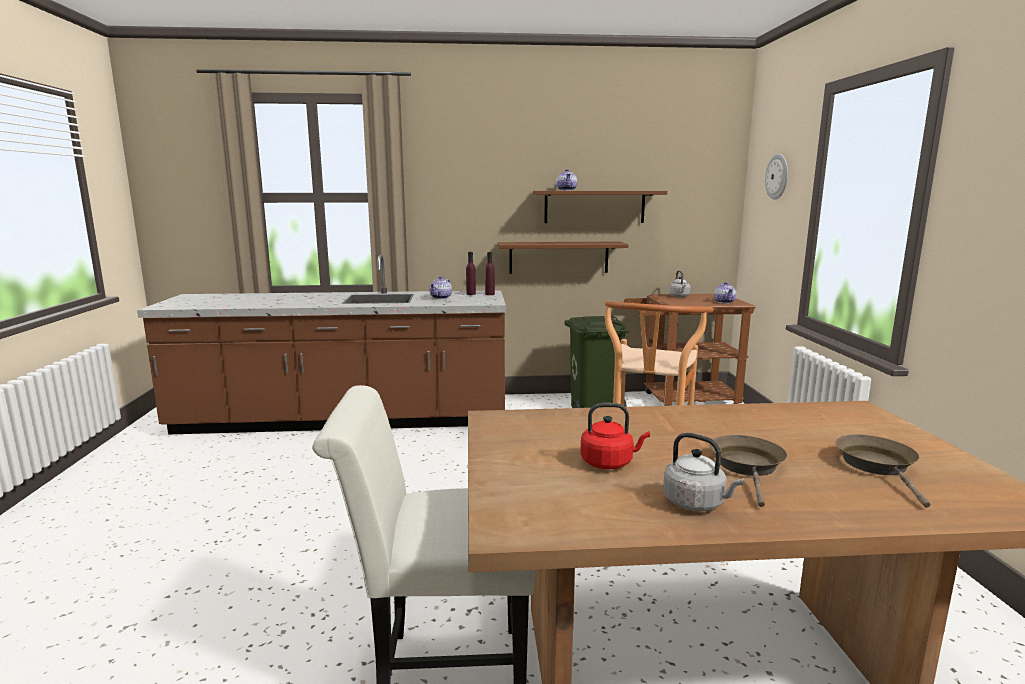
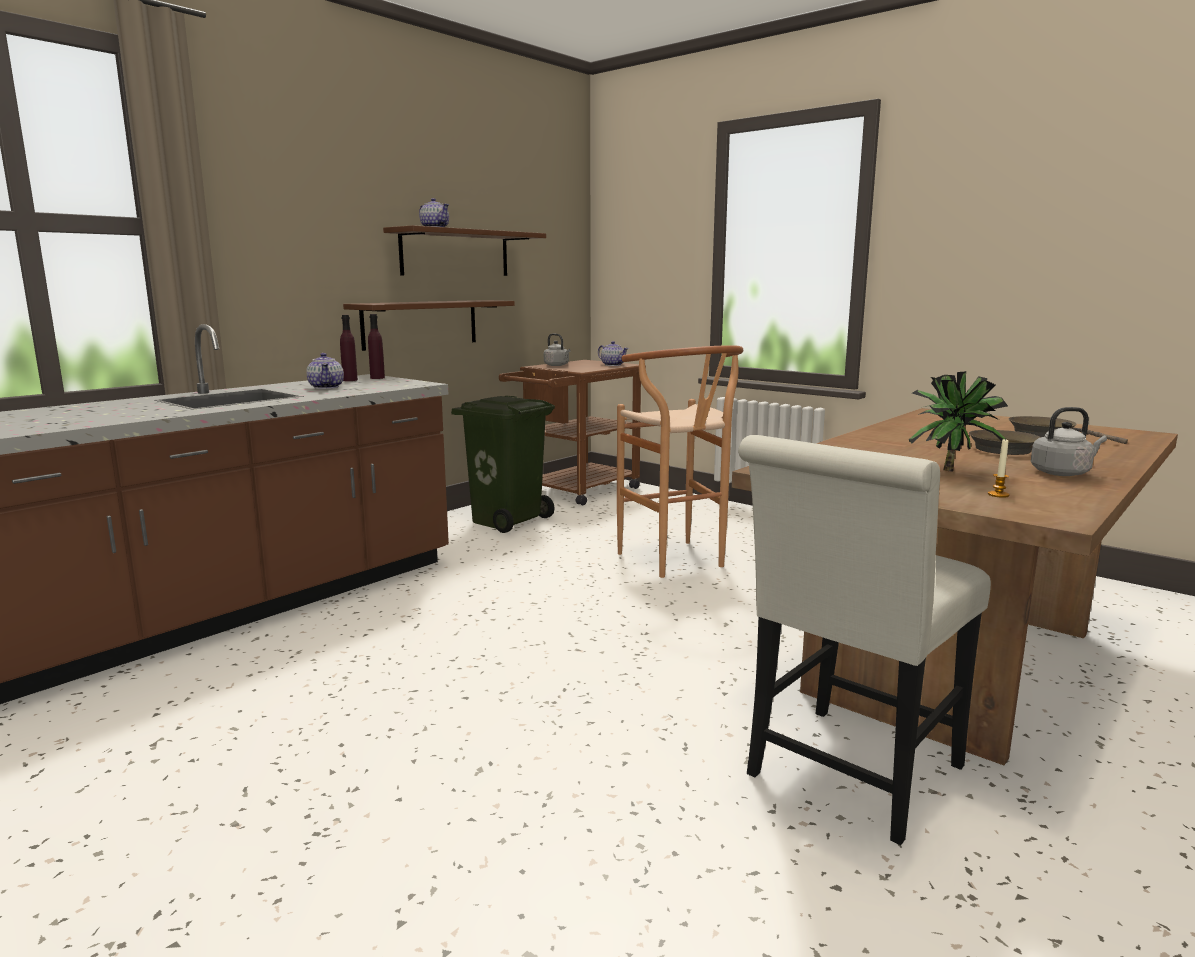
camera: 45 degrees left, 0 degrees up
(549, 495) = (998, 495): none -> candle
(609, 463) = (951, 470): red kettle -> potted plant
(777, 176) = (651, 221): wall clock -> none

